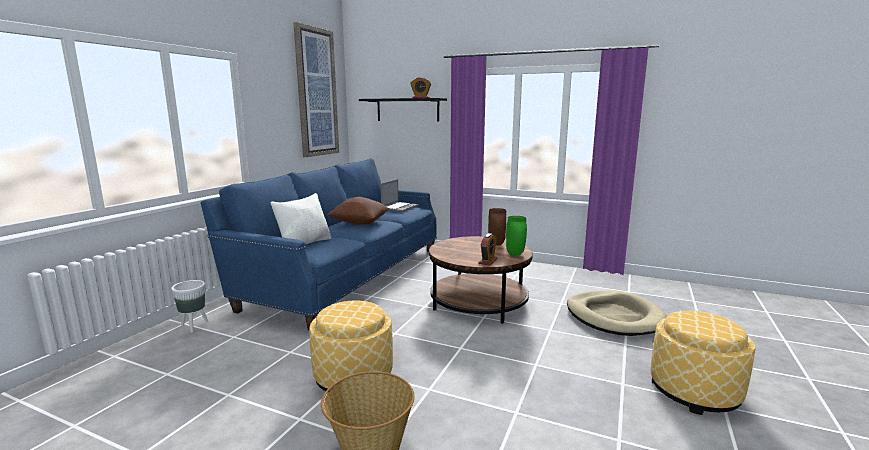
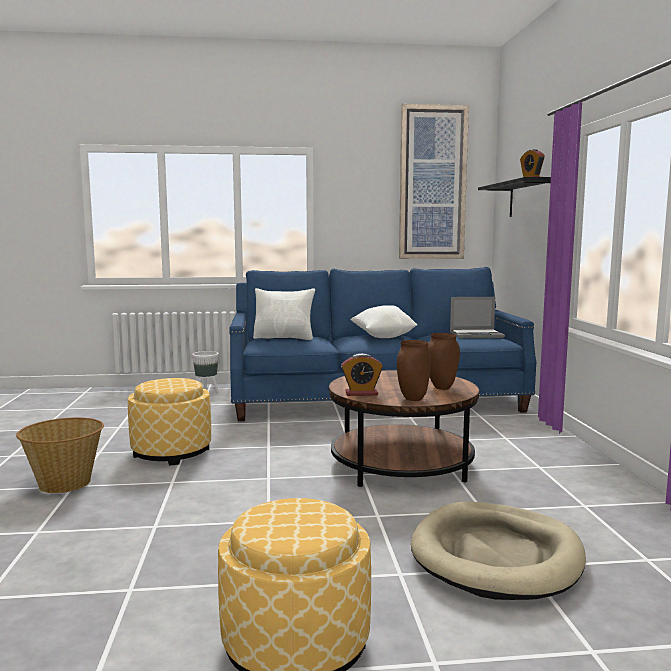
camera: 60 degrees right, 5 degrees down
(359, 223) = (383, 337): brown pillow -> white pillow
(514, 254) = (412, 399): green vase -> brown vase

